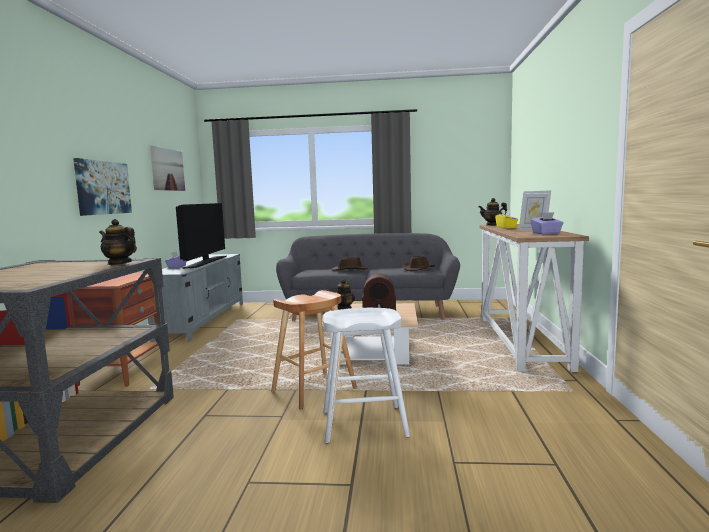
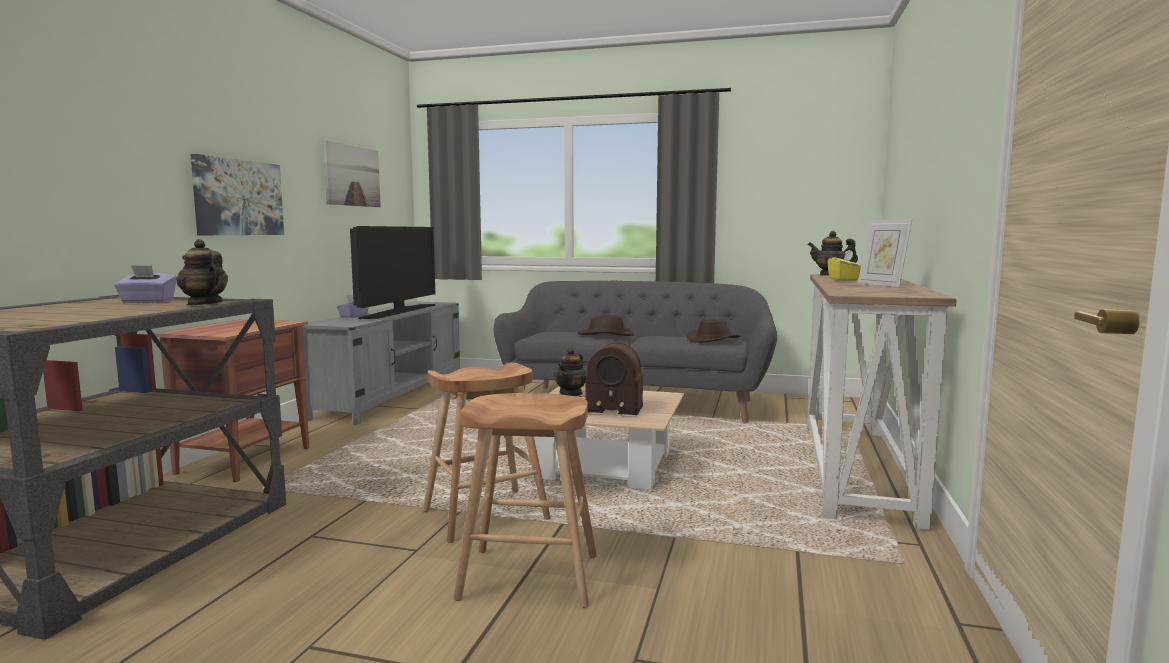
camera: 10 degrees right, 0 degrees up
(363, 423) = (528, 577): white stool -> brown stool
(546, 233) = (891, 291): purple tissue box -> purple tissue box (147, 301)

